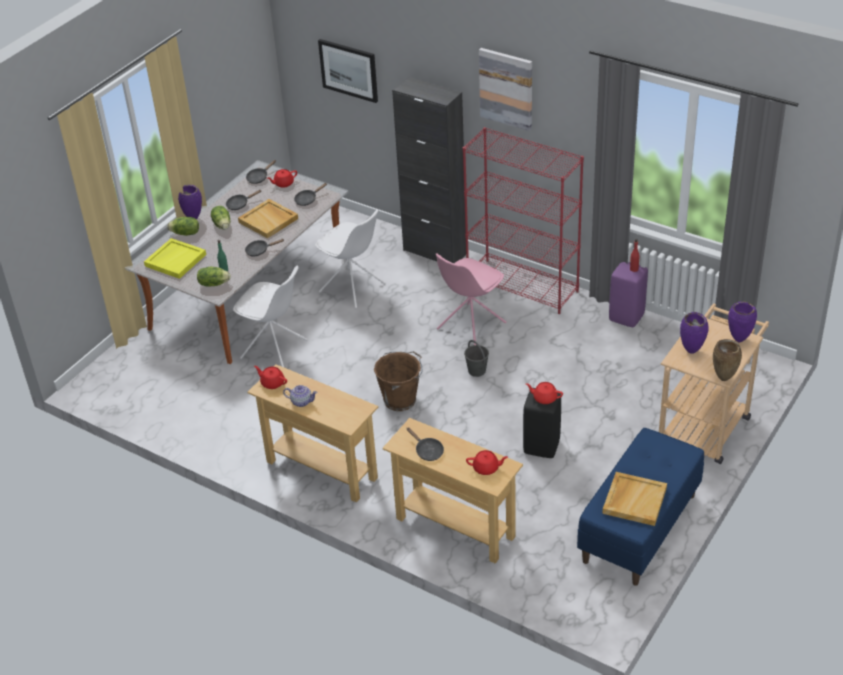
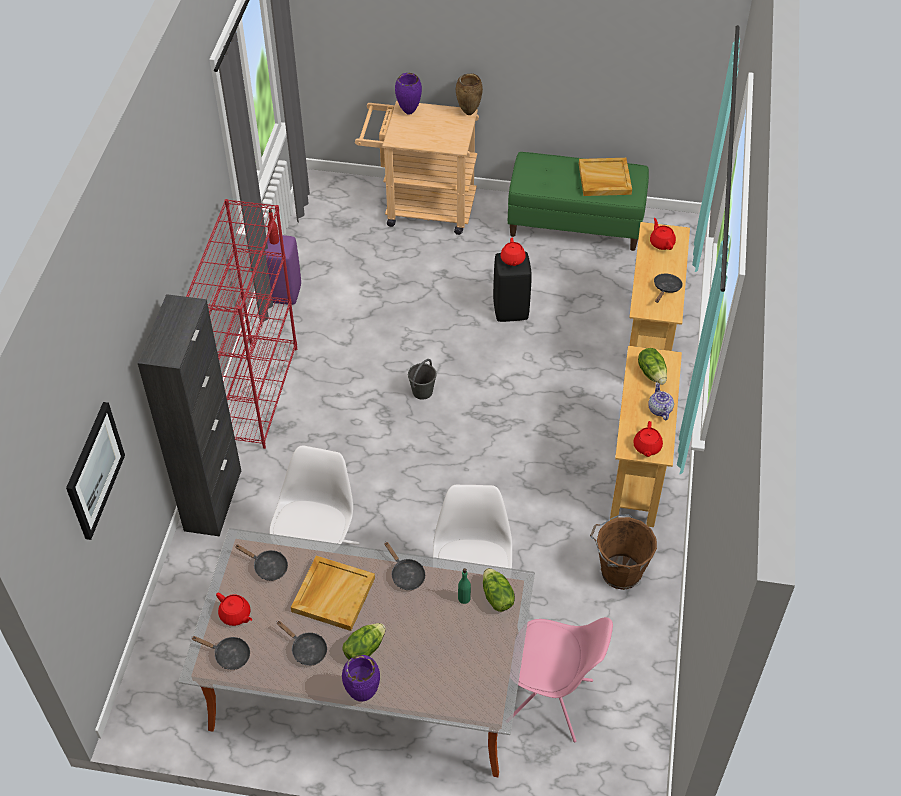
camera: 115 degrees left, 10 degrees up
(175, 260) = (467, 670): yellow tray -> none
(185, 234) = (402, 688): lettuce -> lettuce (652, 373)
(401, 399) = (498, 442): brown bucket -> brown bucket (619, 571)
(470, 326) = (349, 419): pink chair -> pink chair (551, 702)
(506, 88) = (174, 232): picture -> none
(639, 529) = (575, 224): blue bench -> green bench
(692, 351) = (440, 137): purple vase -> none

